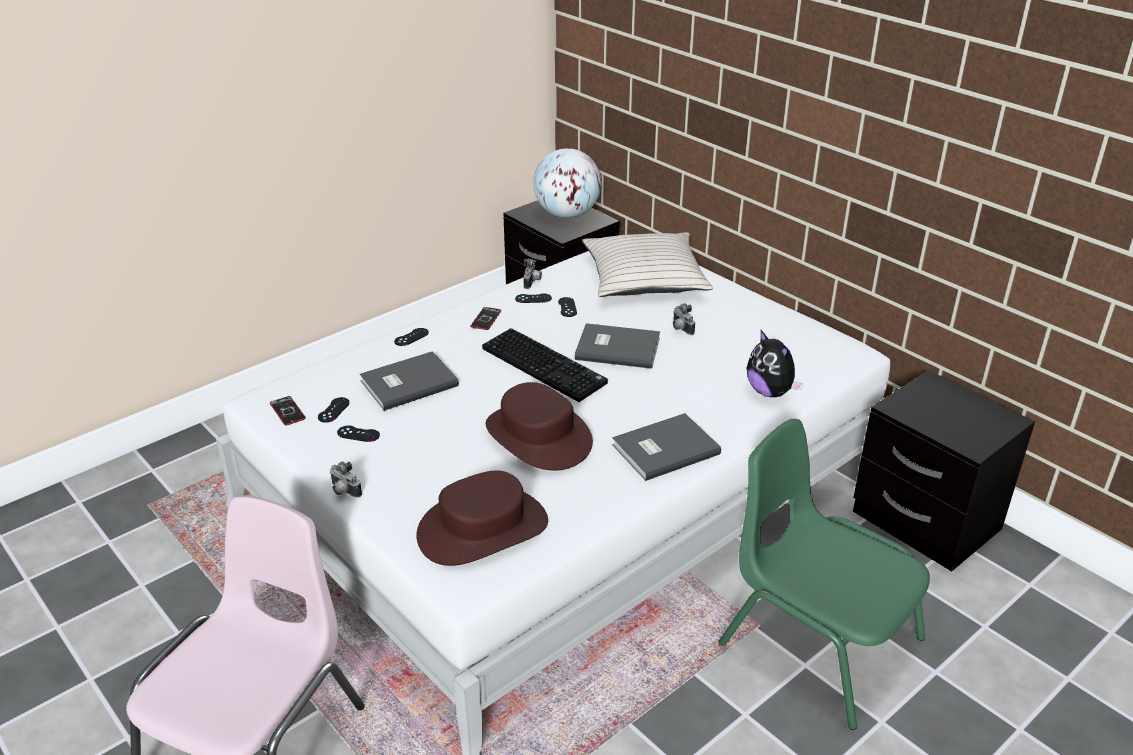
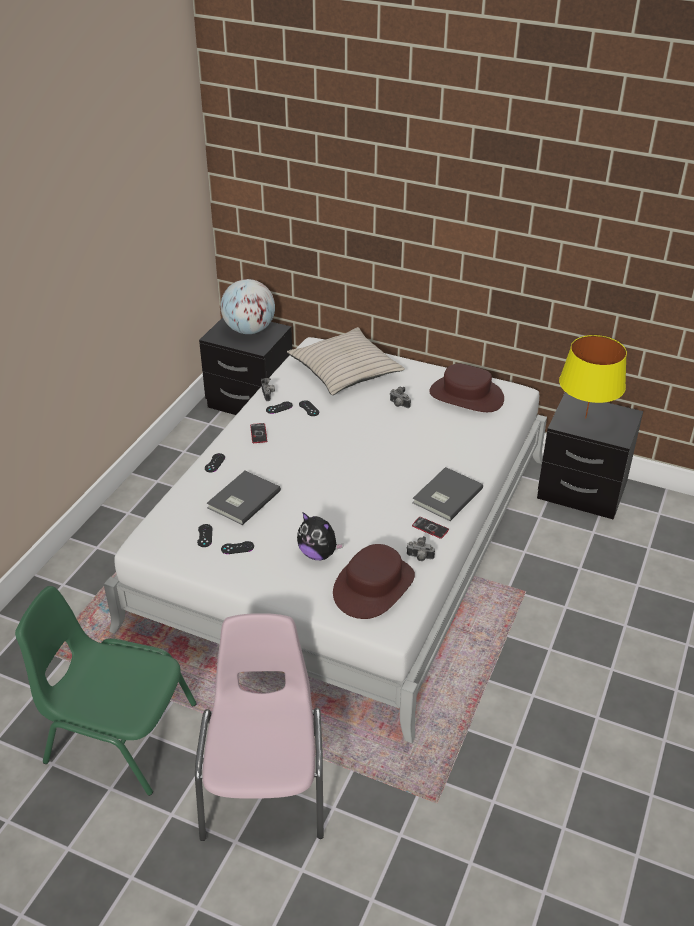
camera: 25 degrees left, 5 degrees up
(287, 411) = (172, 547): phone -> phone (430, 528)
(343, 491) = (262, 592): camera -> camera (419, 558)
(537, 436) = (362, 512): brown hat -> brown hat (466, 396)
(546, 366) = (329, 458): keyboard -> none
(616, 347) = (366, 431): grey book -> none
(770, 392) = (485, 436): plush toy -> plush toy (318, 553)
(817, 640) = (563, 589): green chair -> green chair (118, 733)
(937, 408) = (585, 418): none -> yellow table lamp

